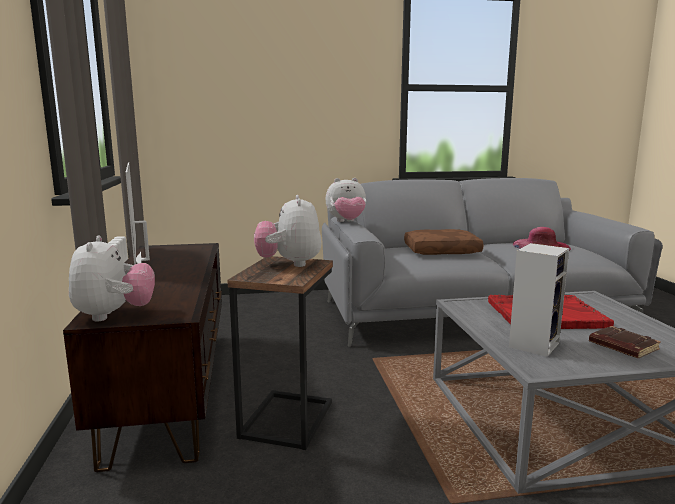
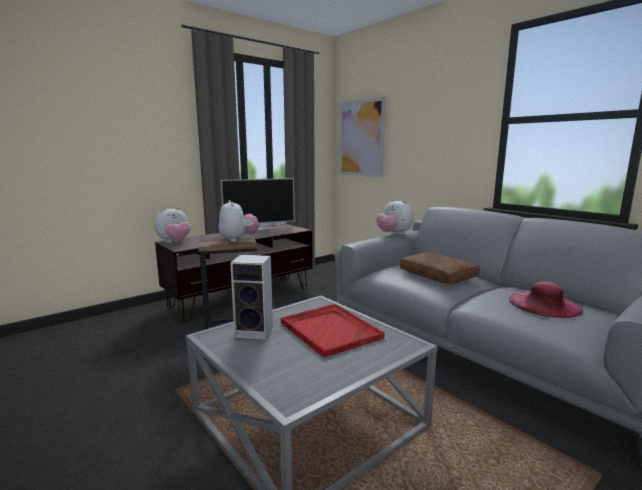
camera: 60 degrees right, 0 degrees up
(142, 260) = (259, 228): television -> television turned 150 degrees counterclockwise
(194, 99) = (361, 138): none -> picture
(289, 264) = (238, 239): plush toy -> plush toy turned 105 degrees clockwise
(622, 346) = (278, 362): brown book -> none

